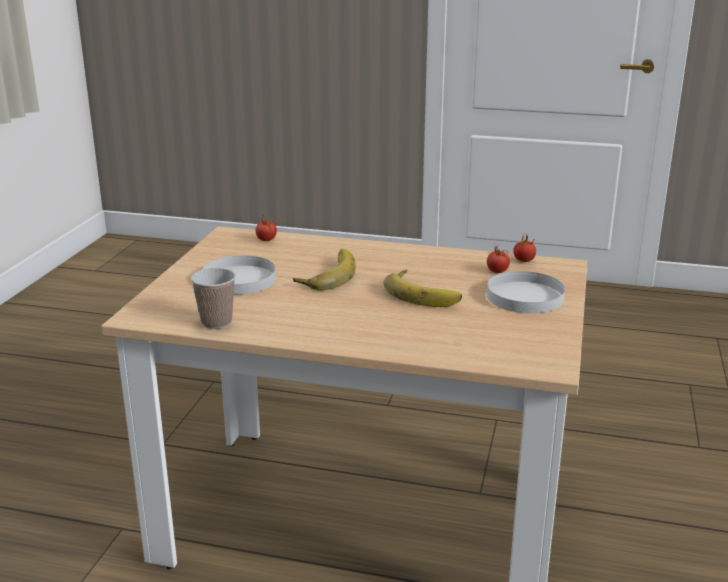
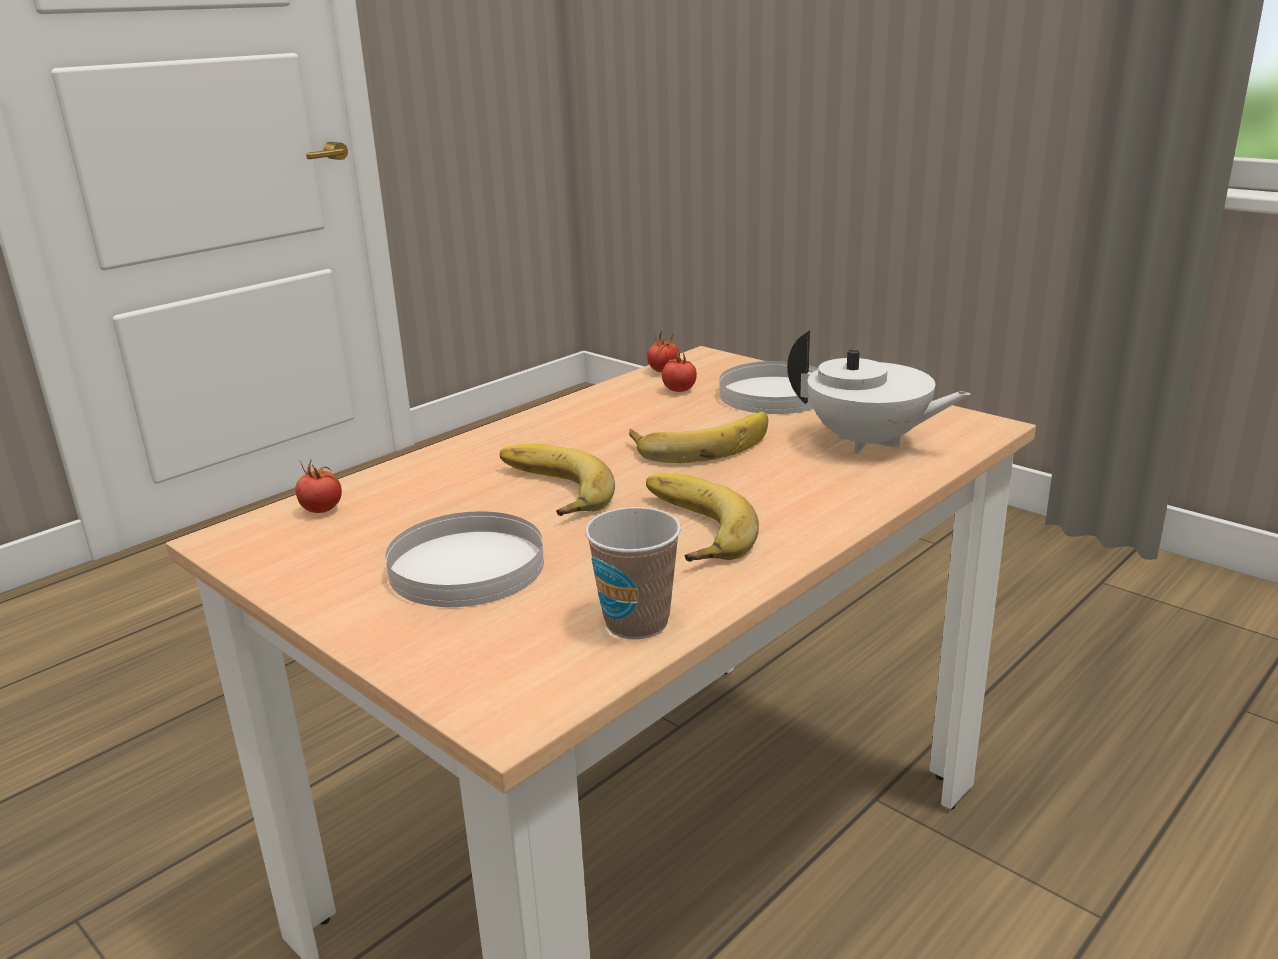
camera: 60 degrees left, 0 degrees up
(314, 313) = (687, 529): none -> banana
(477, 336) = (868, 443): none -> white teapot

